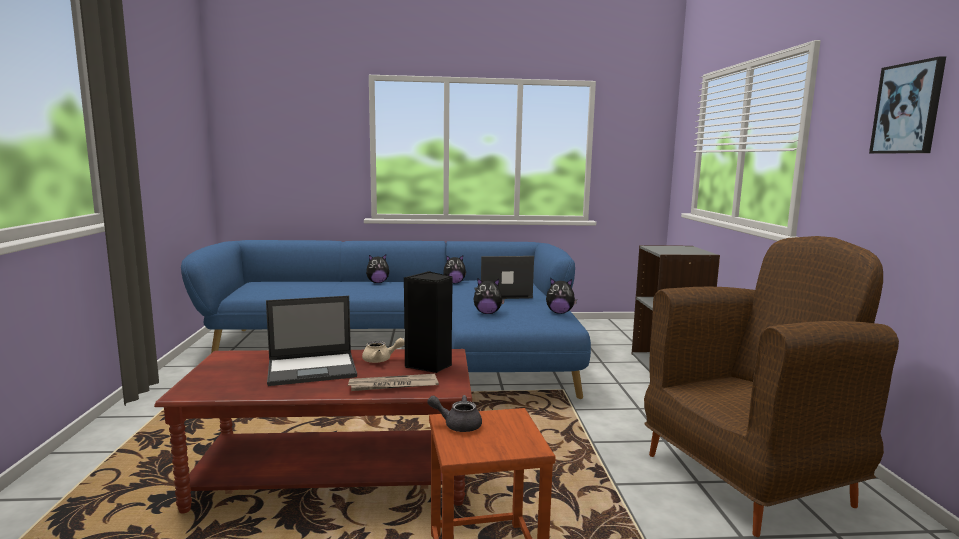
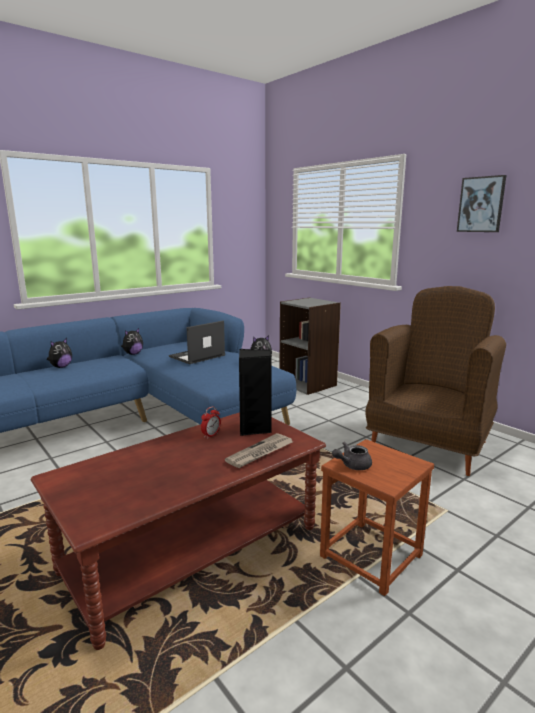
camera: 35 degrees left, 5 degrees up
(313, 369) = (171, 461): laptop -> none
(381, 360) = (211, 435): beige teapot -> alarm clock
(487, 313) = (212, 375): plush toy -> none

